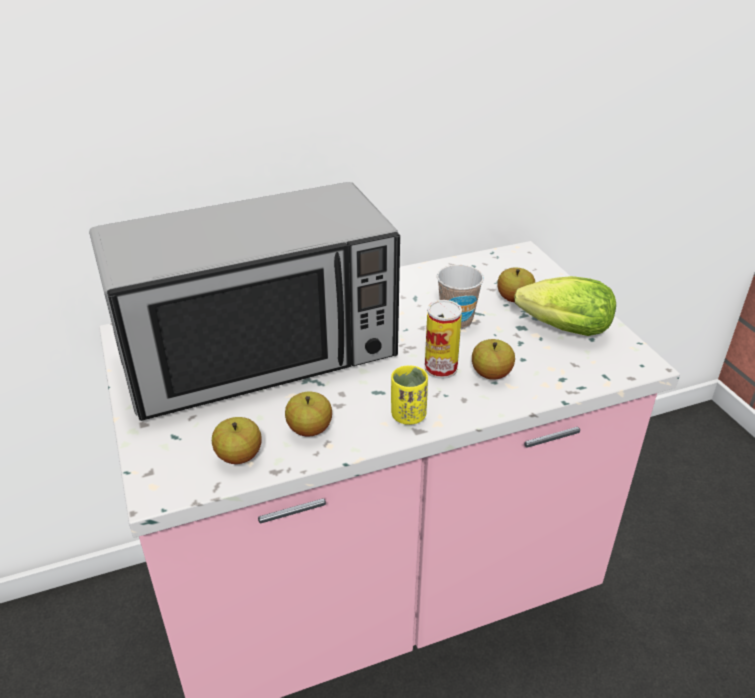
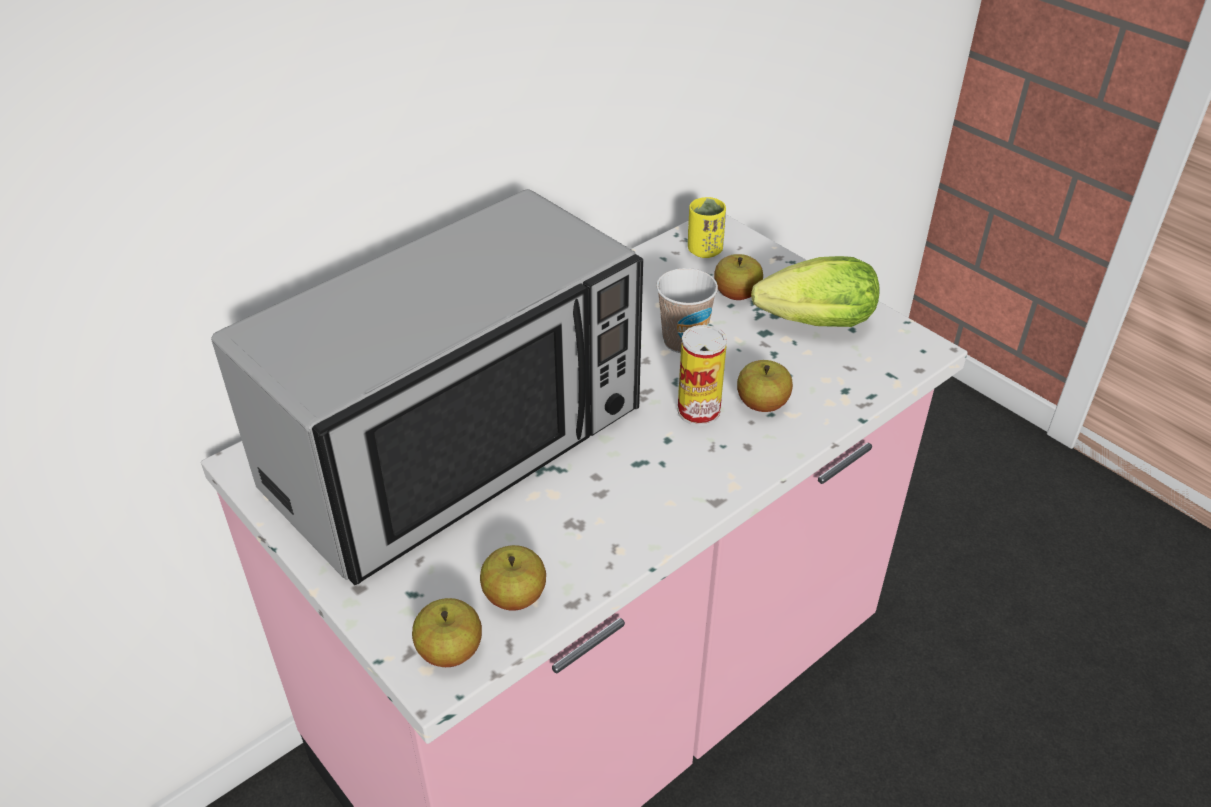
camera: 20 degrees left, 5 degrees up
(309, 429) = (583, 536): apple -> apple (450, 651)
(408, 415) = (693, 485): yellow cup -> yellow cup (704, 250)

